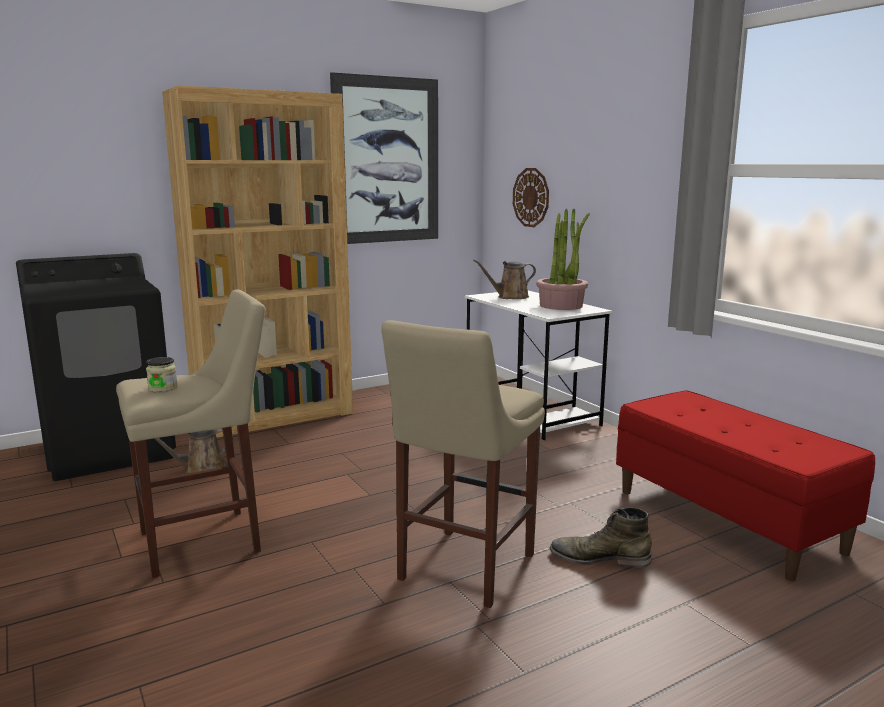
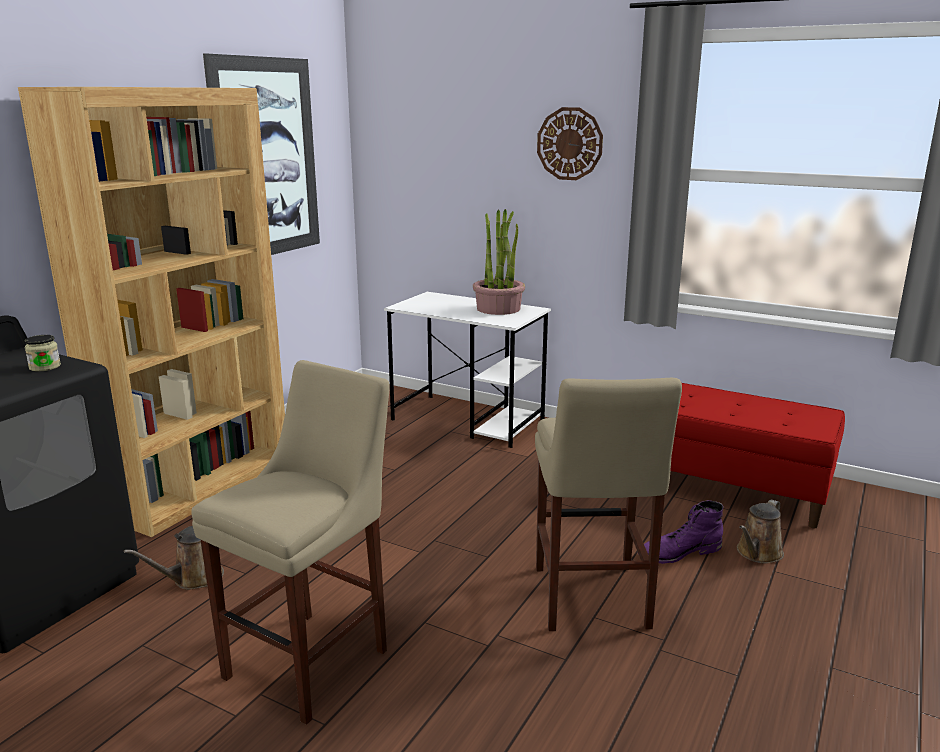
camera: 30 degrees left, 5 degrees up
(163, 388) = (282, 501): jar -> jar (45, 367)
(510, 297) = (433, 304): brown watering can -> brown watering can (758, 553)
(531, 197) = (428, 193): wall clock -> wall clock (569, 144)
(599, 558) = (679, 552): green boot -> purple boot

